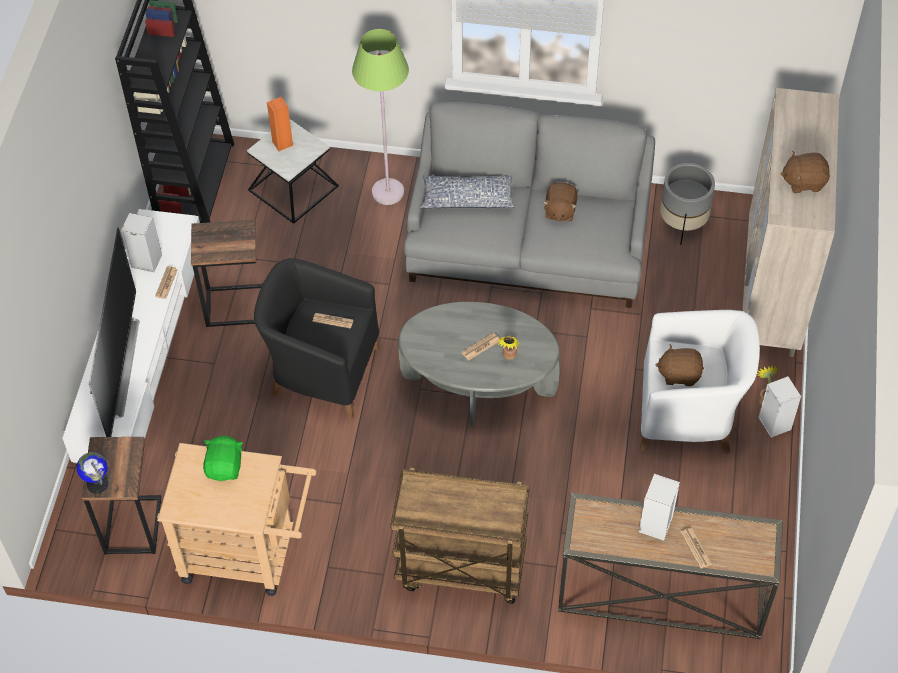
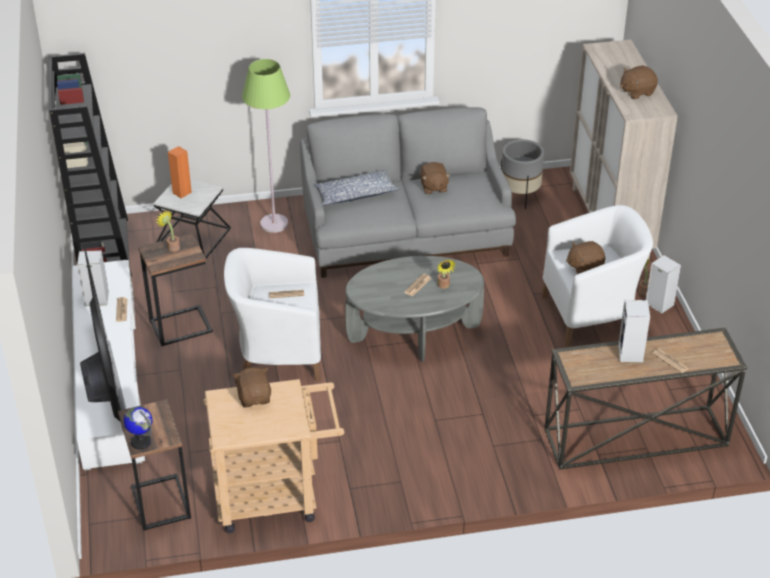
camera: 20 degrees left, 15 degrees down
(225, 467) = (254, 397): green plush toy -> brown plush toy
(226, 233) = (172, 247): none -> potted plant
(322, 371) = (277, 354): black armchair -> white armchair
(460, 569) = (463, 461): brown cart -> none

